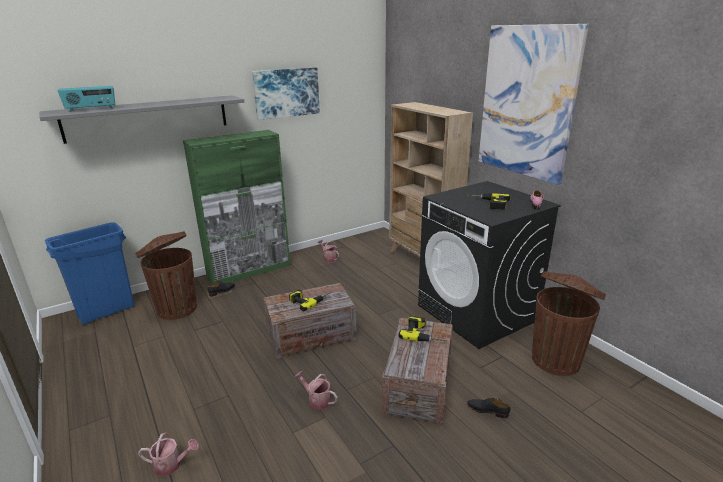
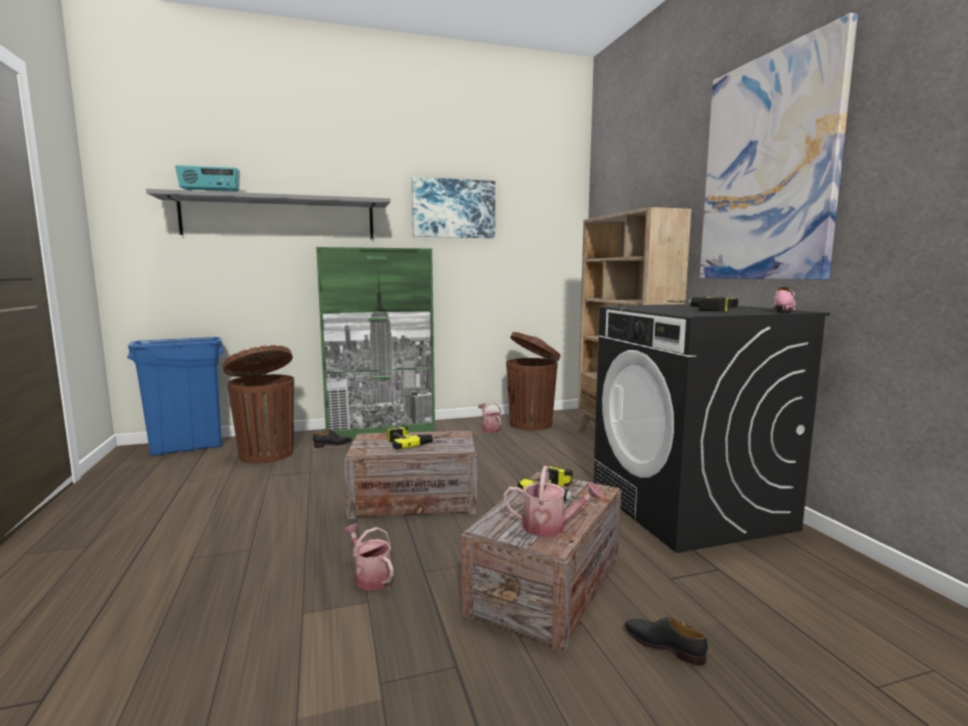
camera: 15 degrees right, 15 degrees down
(172, 464) = (100, 620): watering can -> watering can (550, 527)
(556, 359) = (829, 589): brown trash can -> brown trash can (532, 424)

